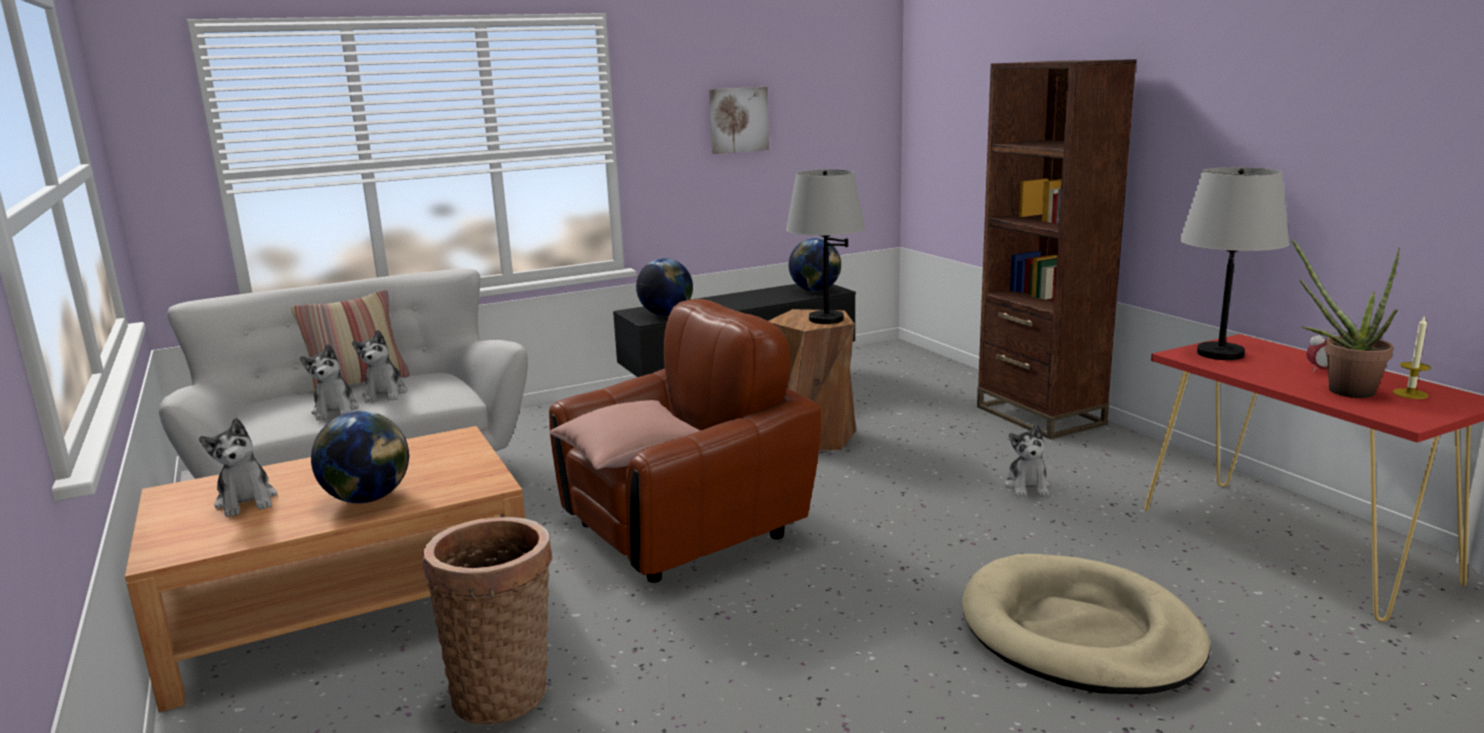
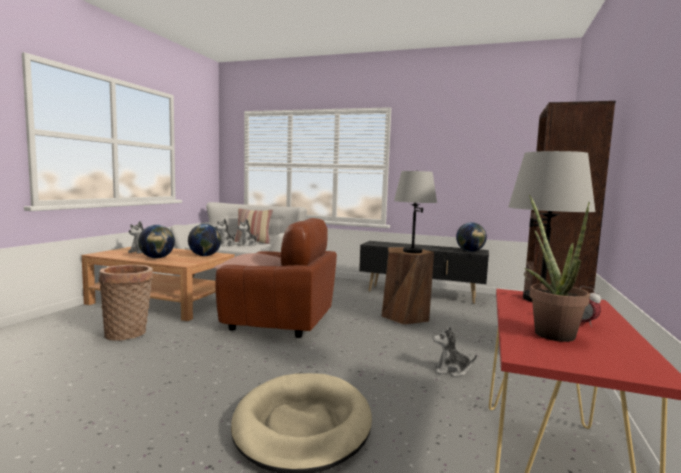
camera: 45 degrees right, 10 degrees down
(666, 314) = (381, 244): globe -> globe (205, 256)
(738, 120) = (455, 159): picture -> none
(1027, 486) = (451, 370): plush toy -> plush toy turned 45 degrees clockwise
(1410, 394) = (604, 352): candle -> none

